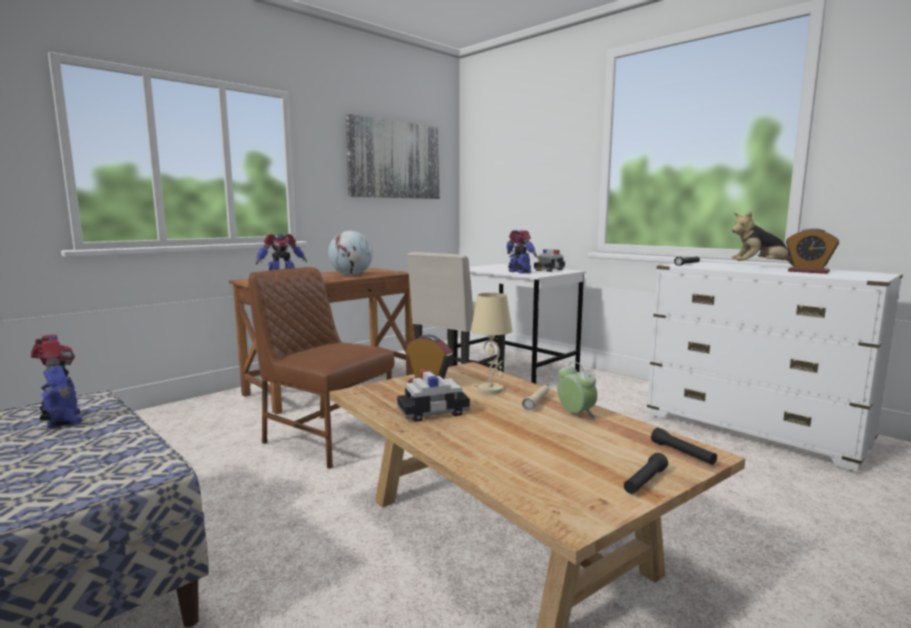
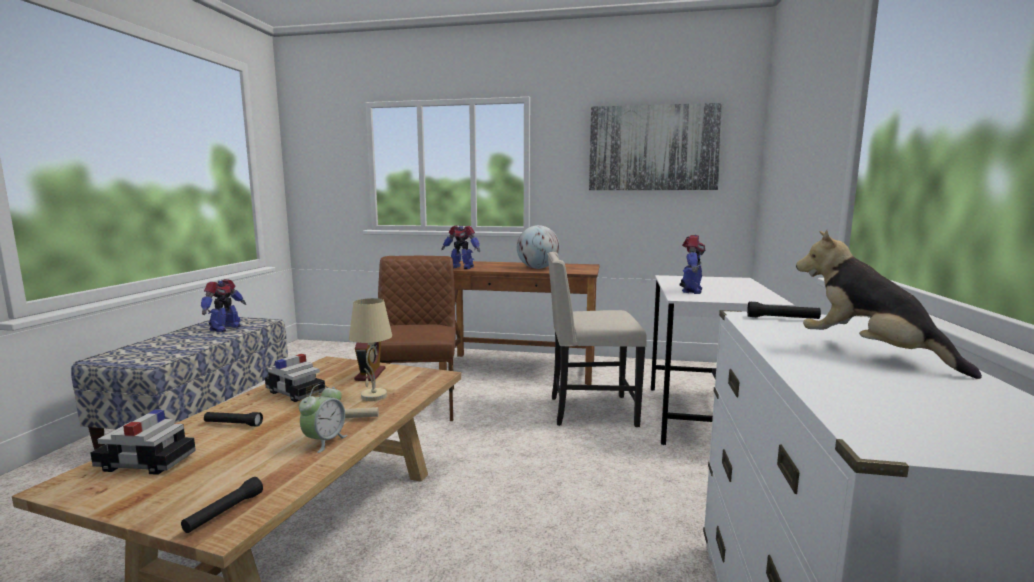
camera: 55 degrees right, 0 degrees up
(549, 270) = (750, 294): toy car -> toy car (145, 462)
(645, 481) = (144, 502): black flashlight -> black flashlight (233, 424)
(808, 271) = (898, 386): alarm clock -> none

